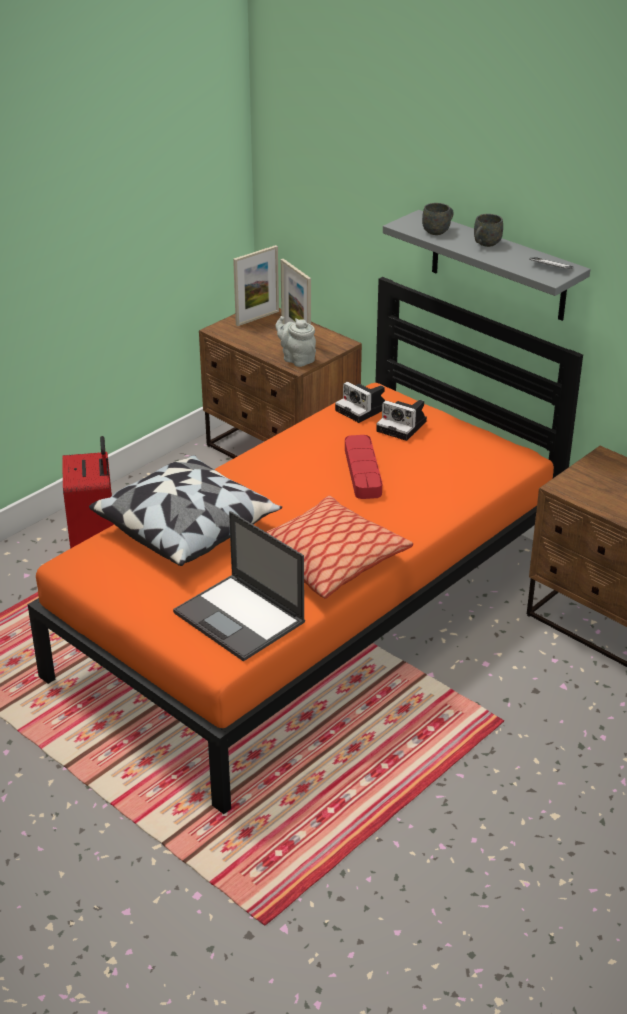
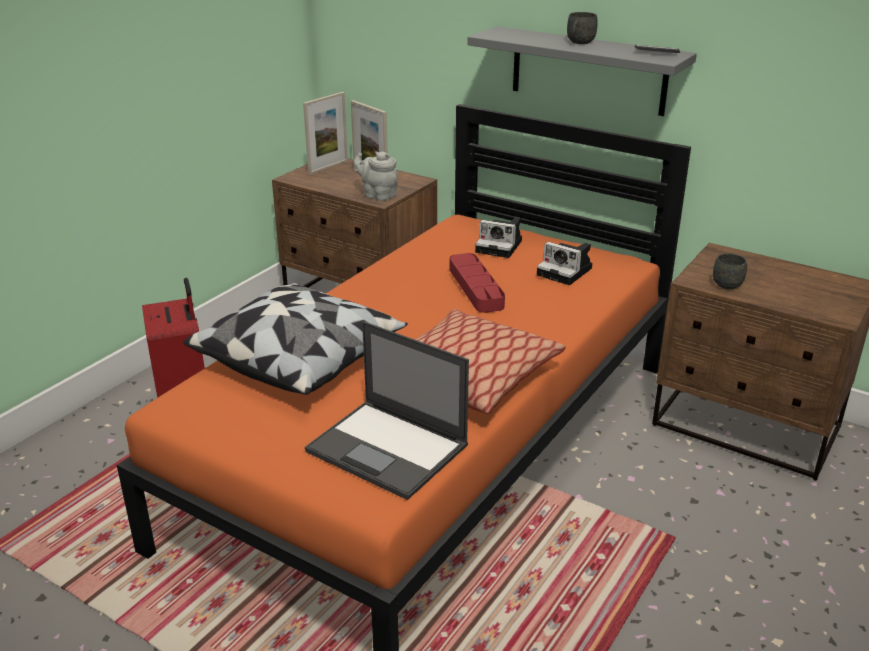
camera: 10 degrees left, 5 degrees down
(363, 409) = (455, 235): camera -> camera (566, 272)
(438, 230) = (526, 37): grey mug -> grey mug (729, 283)

